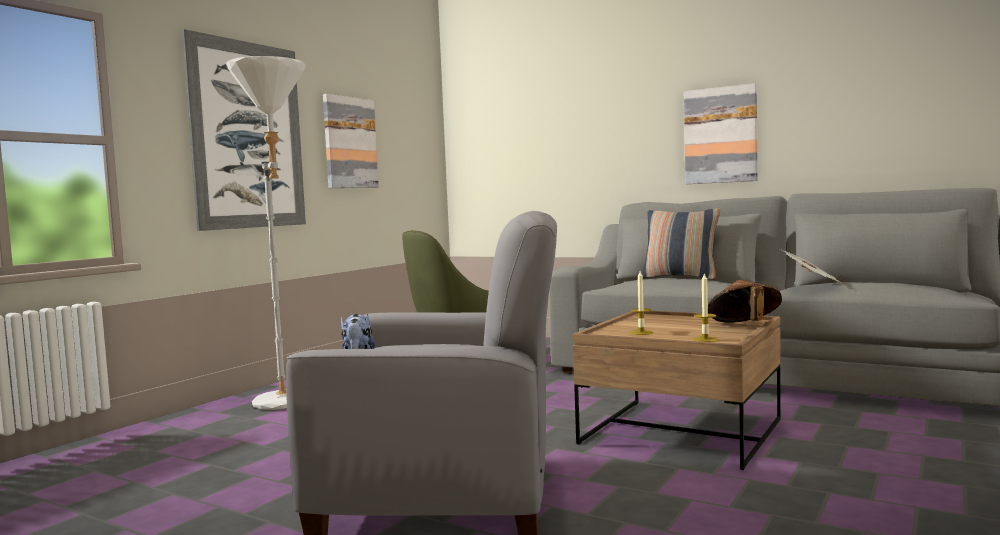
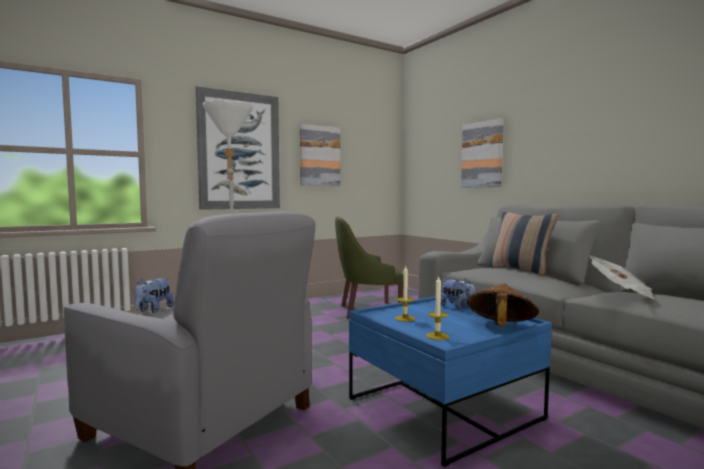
camera: 25 degrees right, 0 degrees up
(668, 318) = (457, 307): none -> plush toy
(682, 432) = (444, 408): brown coffee table -> blue coffee table
(720, 135) = (590, 150): picture -> picture (482, 155)

